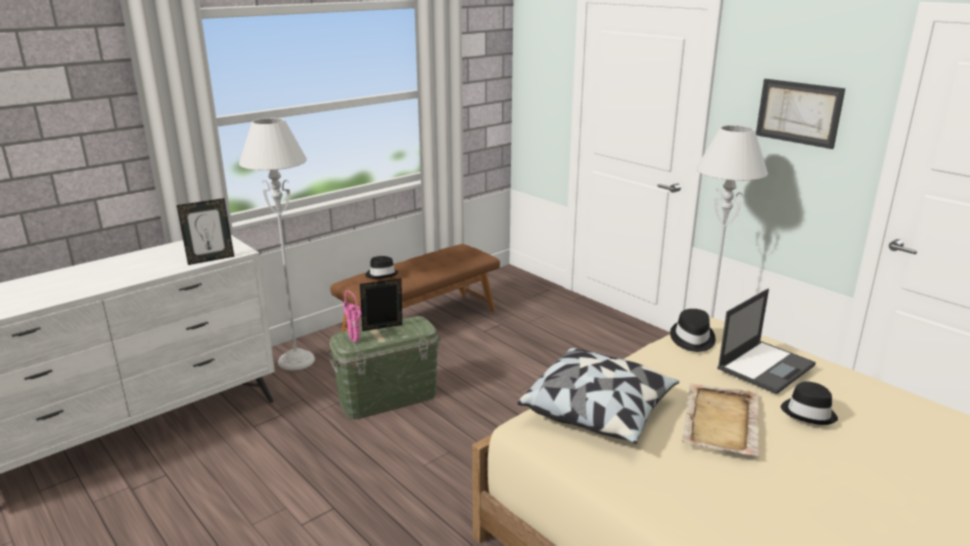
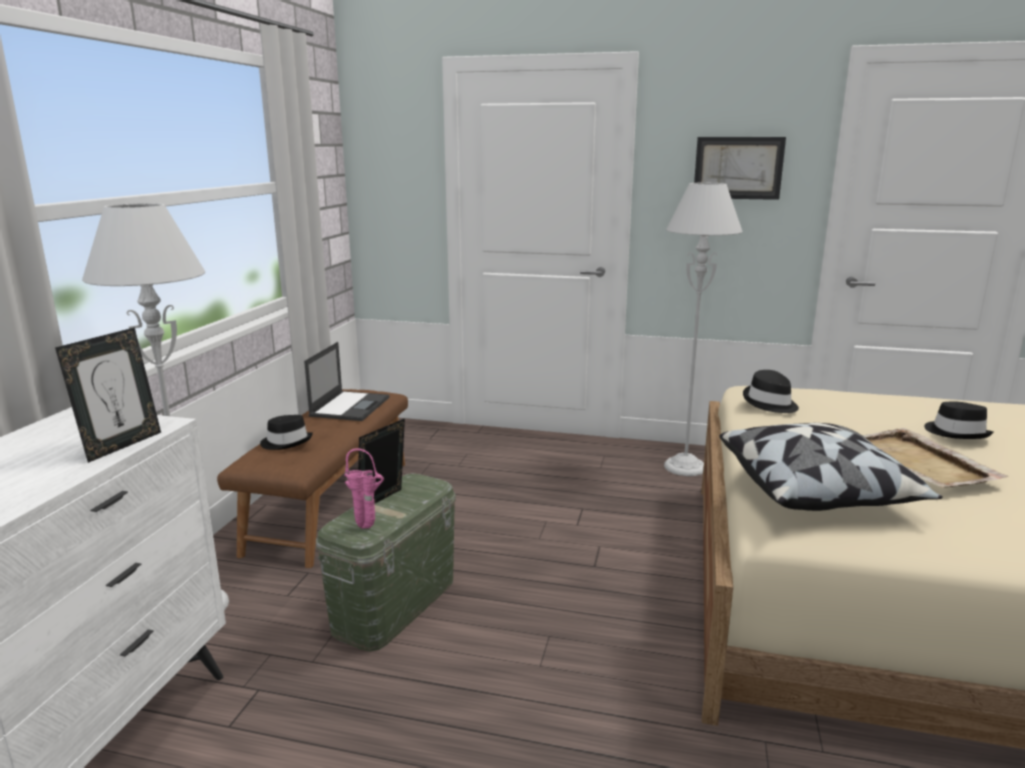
camera: 35 degrees left, 5 degrees down
(766, 366) = (866, 407): laptop -> laptop (350, 406)

